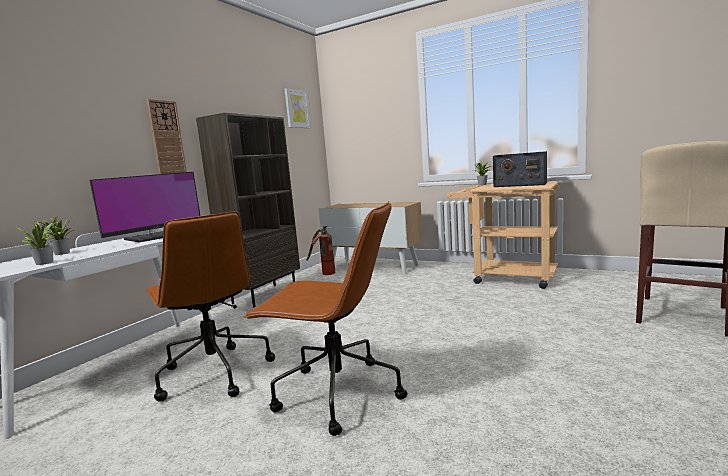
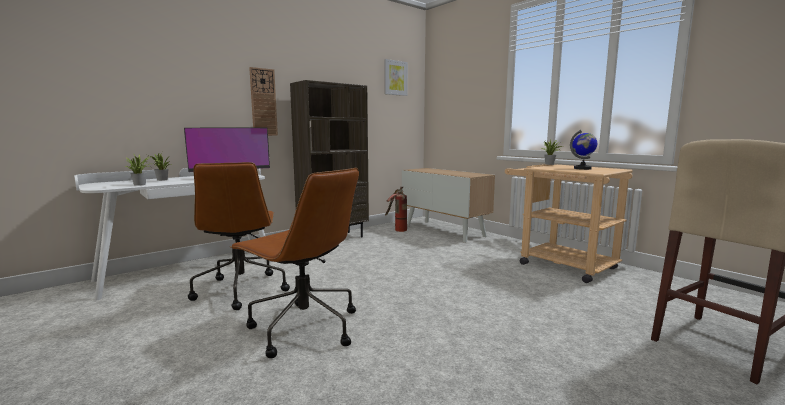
camera: 20 degrees right, 0 degrees up
(519, 184) = (582, 168): radio -> globe

